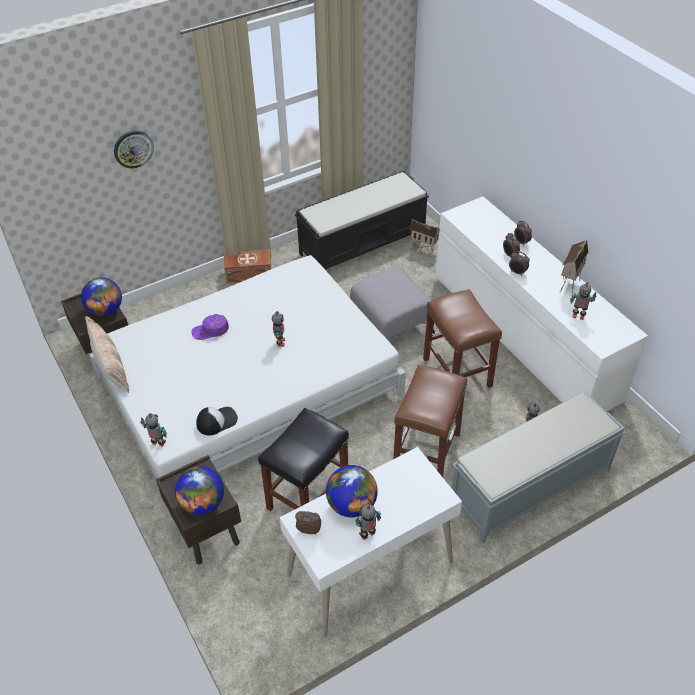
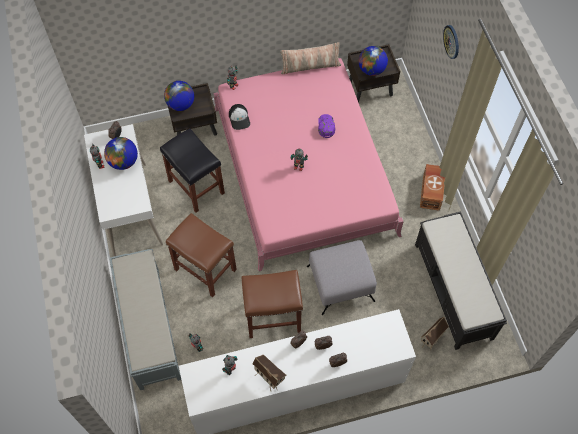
camera: 105 degrees right, 15 degrees up
(249, 388) = (303, 170): white bed -> pink bed

